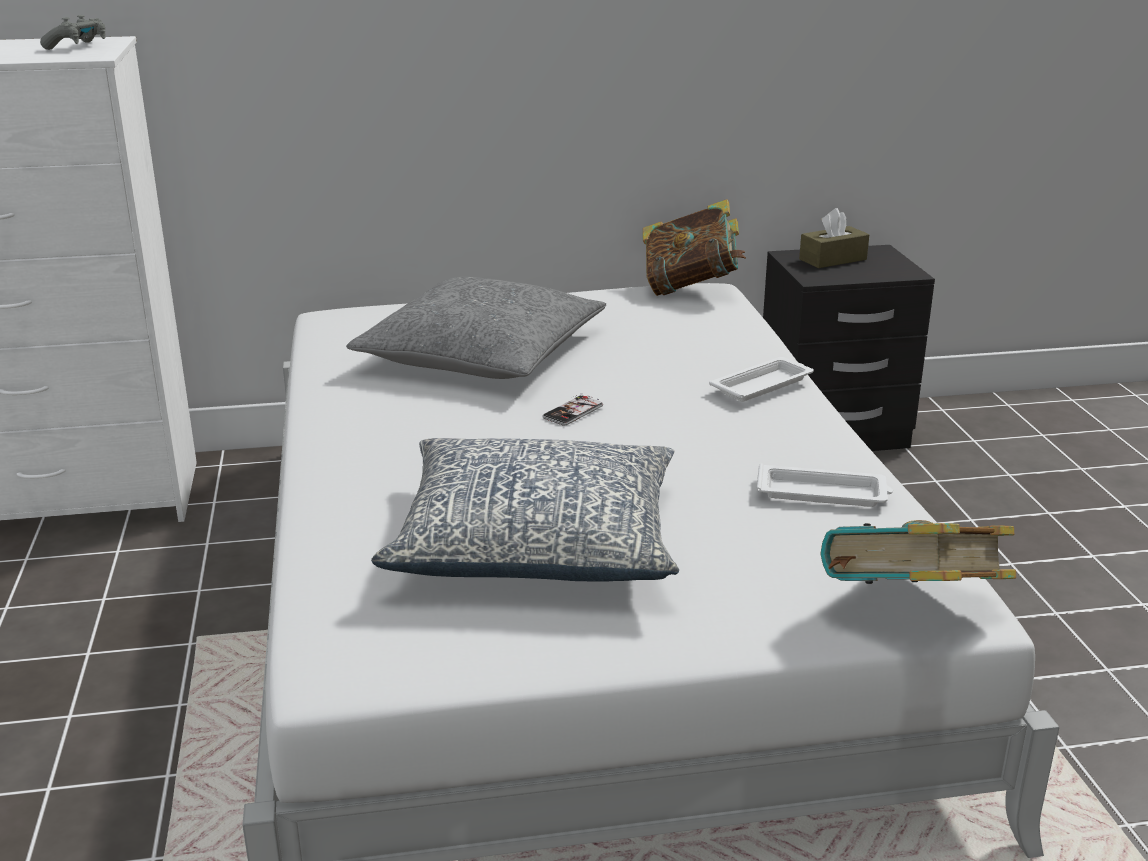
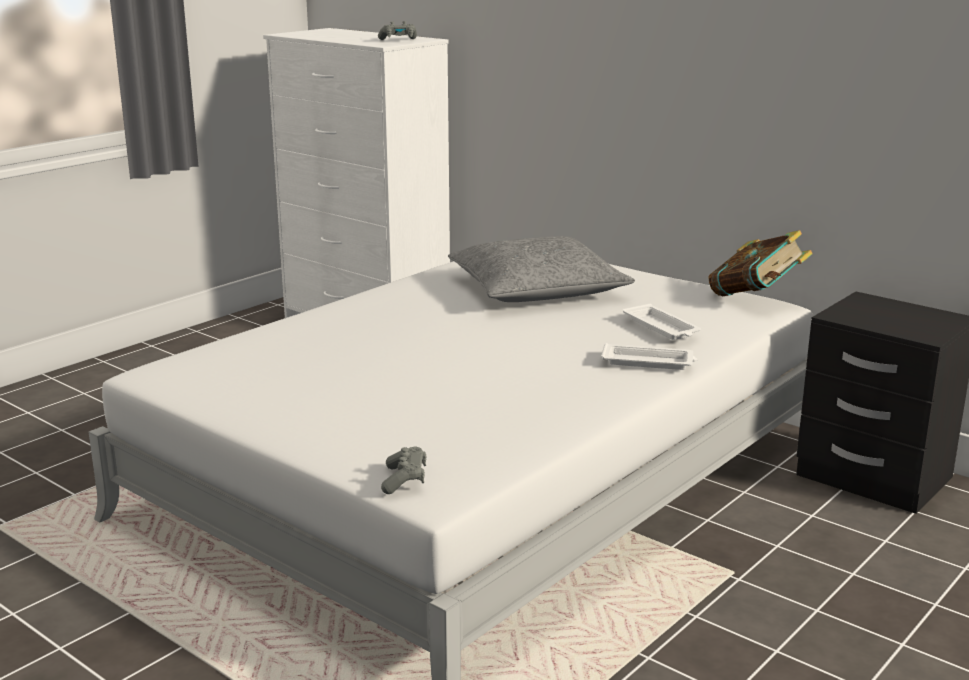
camera: 50 degrees right, 5 degrees down
(537, 542) = (333, 371): pillow -> none
(573, 412) = (499, 330): phone -> none
(823, 493) = (521, 420): white tray -> white tray (662, 327)
(833, 259) = (891, 310): brown tissue box -> none
(910, 612) = (404, 480): book -> grey game controller

